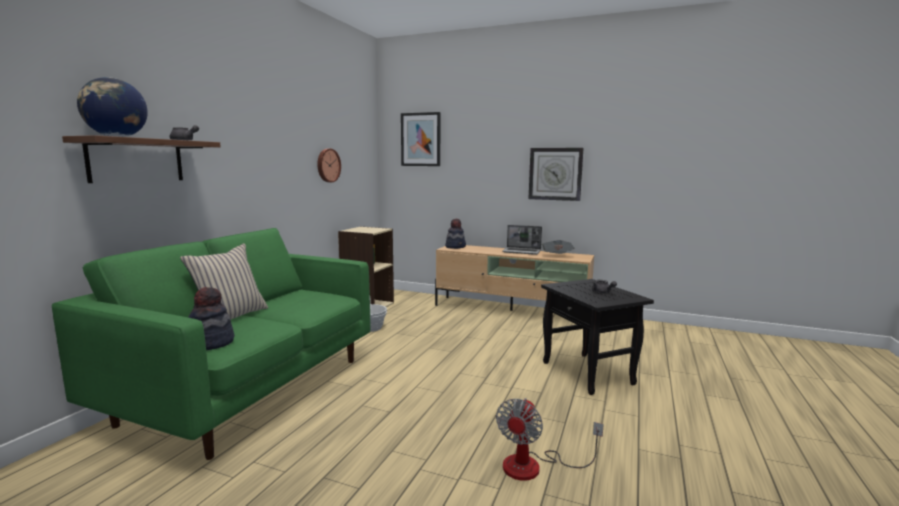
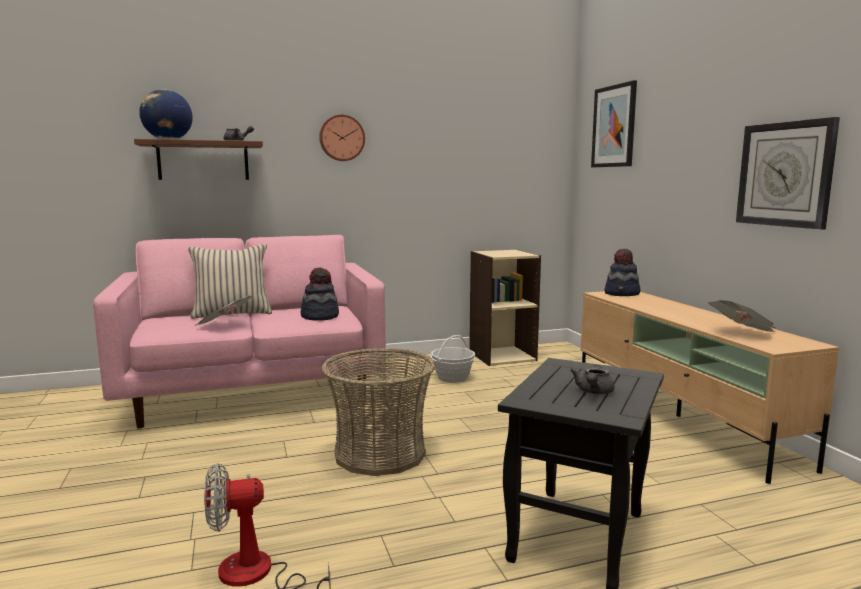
camera: 50 degrees right, 0 degrees up
(210, 343) = (166, 326): hat -> hat (320, 316)
(249, 389) = (254, 393): green sofa -> pink sofa
(264, 326) = (224, 325): none -> newspaper
(327, 165) = (461, 167): wall clock -> wall clock (341, 138)
(437, 383) = (380, 453): none -> basket
(522, 251) = (703, 316): laptop -> none

